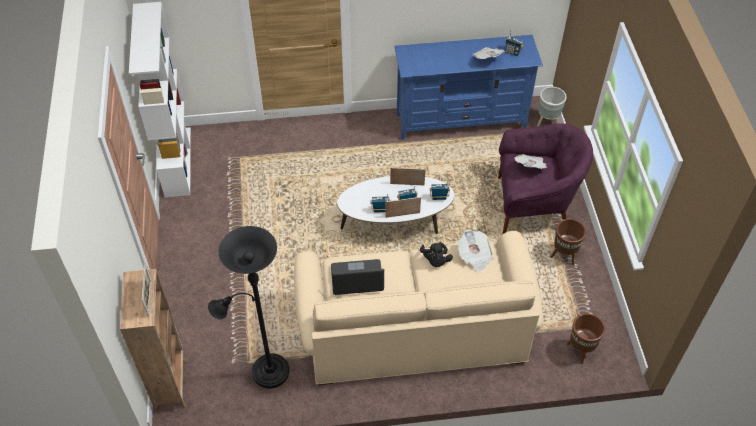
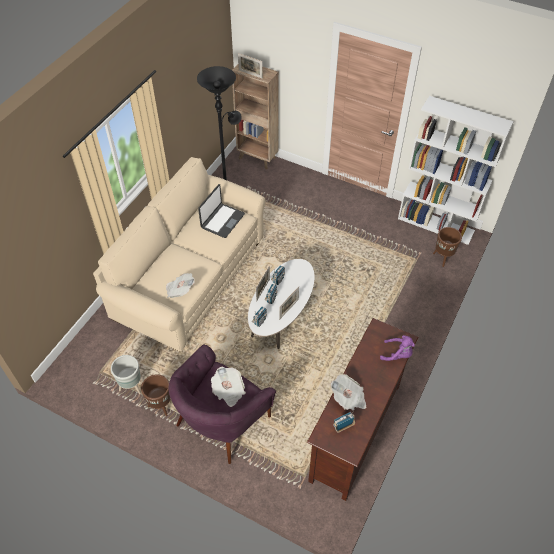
camera: 125 degrees right, 0 degrees up
(422, 49) = (397, 354): none -> purple plush toy
(435, 260) = (199, 269): black plush toy -> none
(461, 120) = (356, 432): blue tv stand -> brown tv stand
(547, 123) = (301, 507): grey planter -> grey planter (131, 386)
(580, 350) = (87, 358): brown planter -> brown planter (443, 258)

